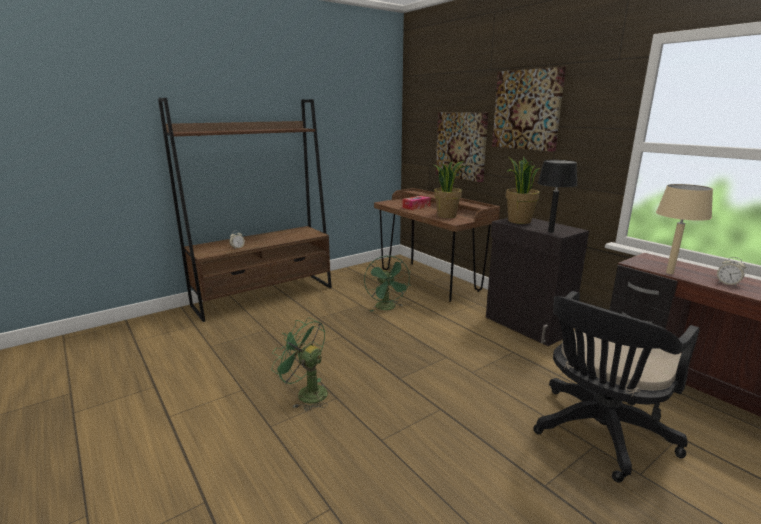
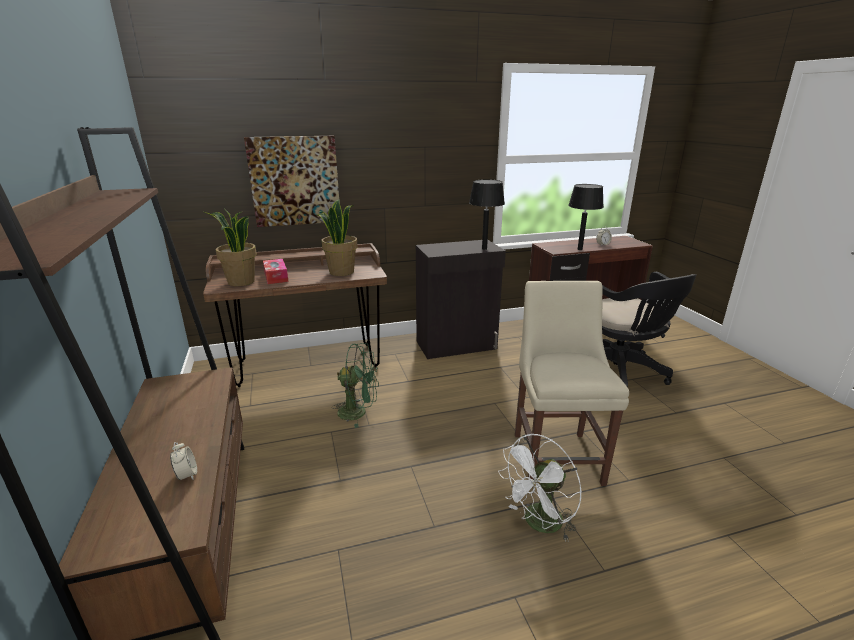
camera: 70 degrees left, 5 degrees up
(306, 393) = (538, 524): green fan -> white fan
(393, 395) = (556, 454): none -> beige chair
(518, 221) = (439, 249): potted plant -> potted plant (240, 282)
(527, 110) = (389, 130): picture -> none
(669, 273) = (579, 249): beige table lamp -> black table lamp

